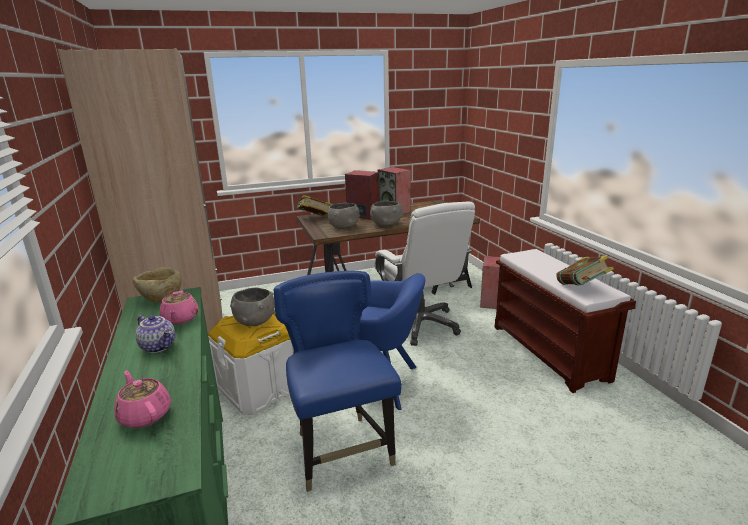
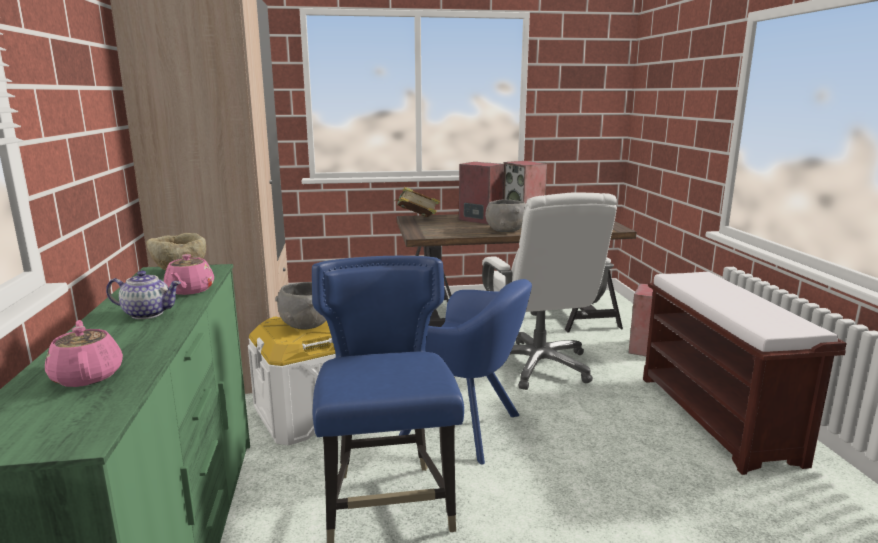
camera: 10 degrees right, 5 degrees down
(159, 346) = (148, 313): teapot -> teapot turned 45 degrees counterclockwise
(343, 227) = (449, 229): grey bowl -> none
(581, 288) = (762, 320): book -> none

